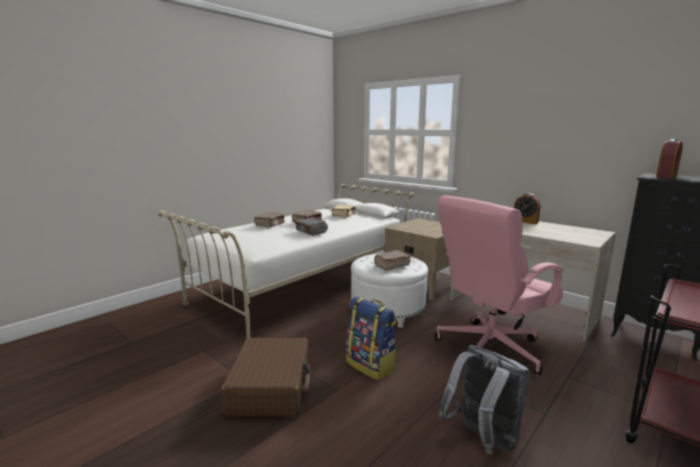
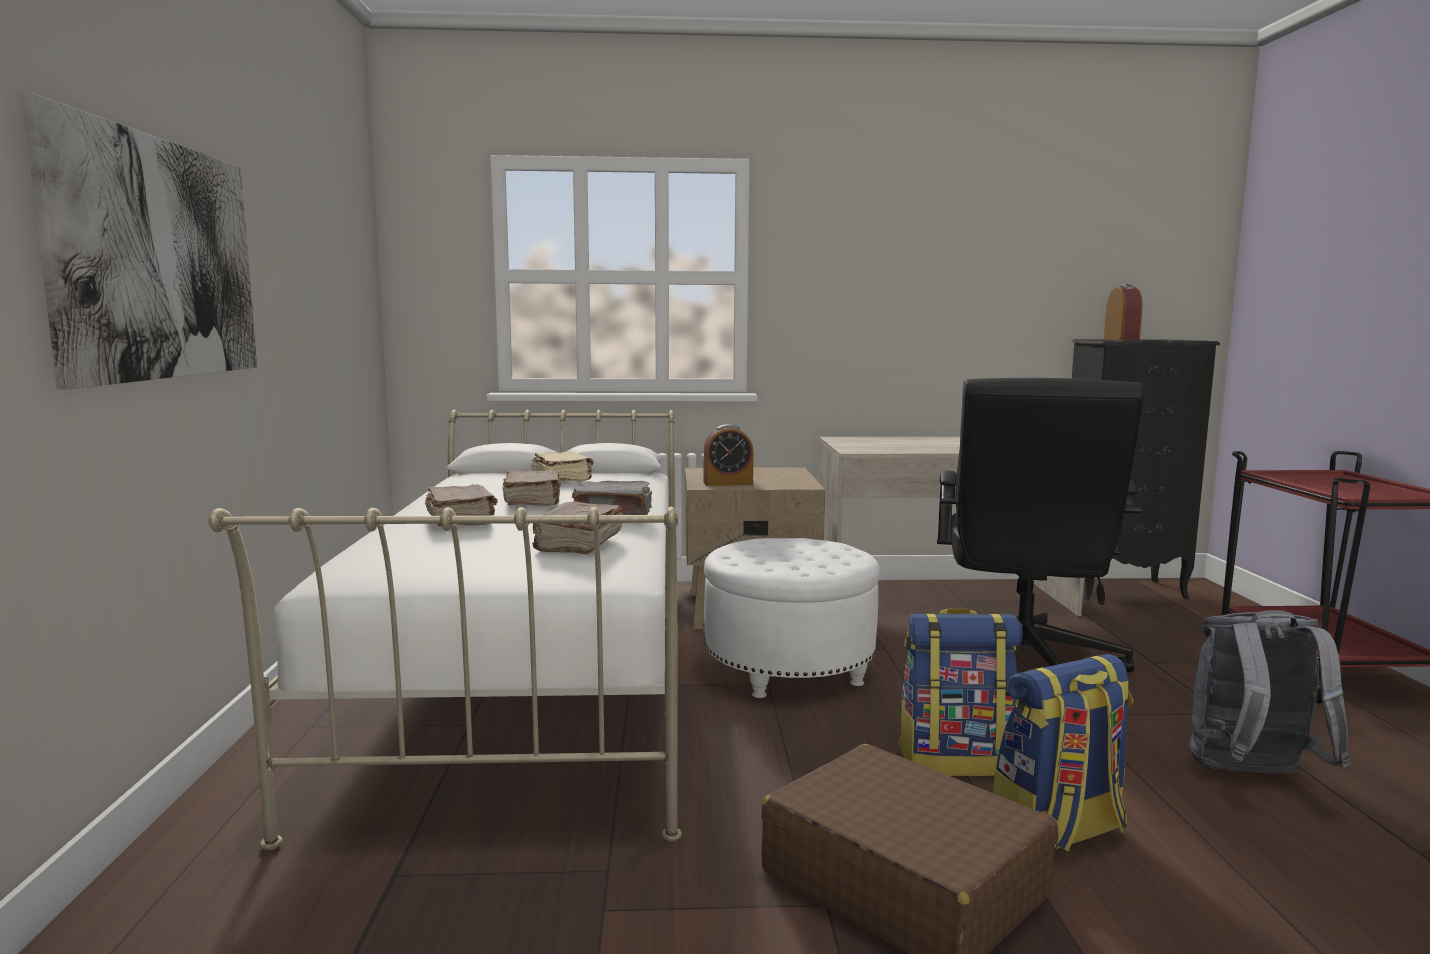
camera: 45 degrees left, 5 degrees down
(193, 138) = (160, 259): none -> picture
(348, 405) = (1059, 832): none -> backpack
(391, 266) = (811, 557): brown book -> brown book (578, 544)
(490, 348) = (1023, 664): pink office chair -> black office chair
(525, 221) = (917, 439): alarm clock -> alarm clock (728, 483)

